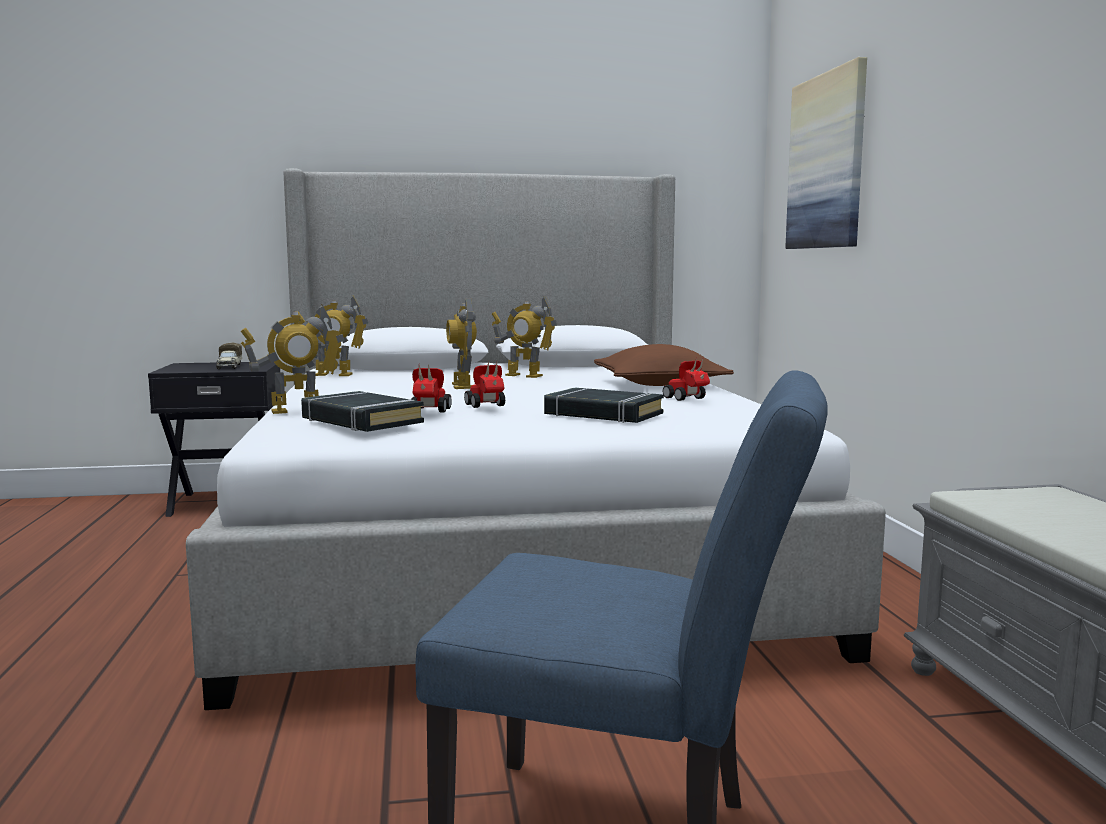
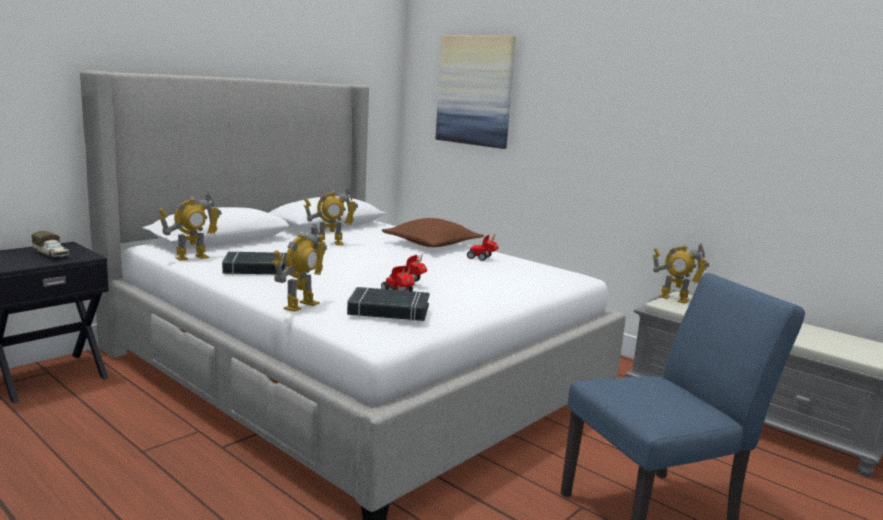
camera: 40 degrees left, 5 degrees up
(462, 386) = (330, 261): toy robot -> toy robot (674, 299)
(603, 414) = (481, 280): black book -> black book (258, 269)

